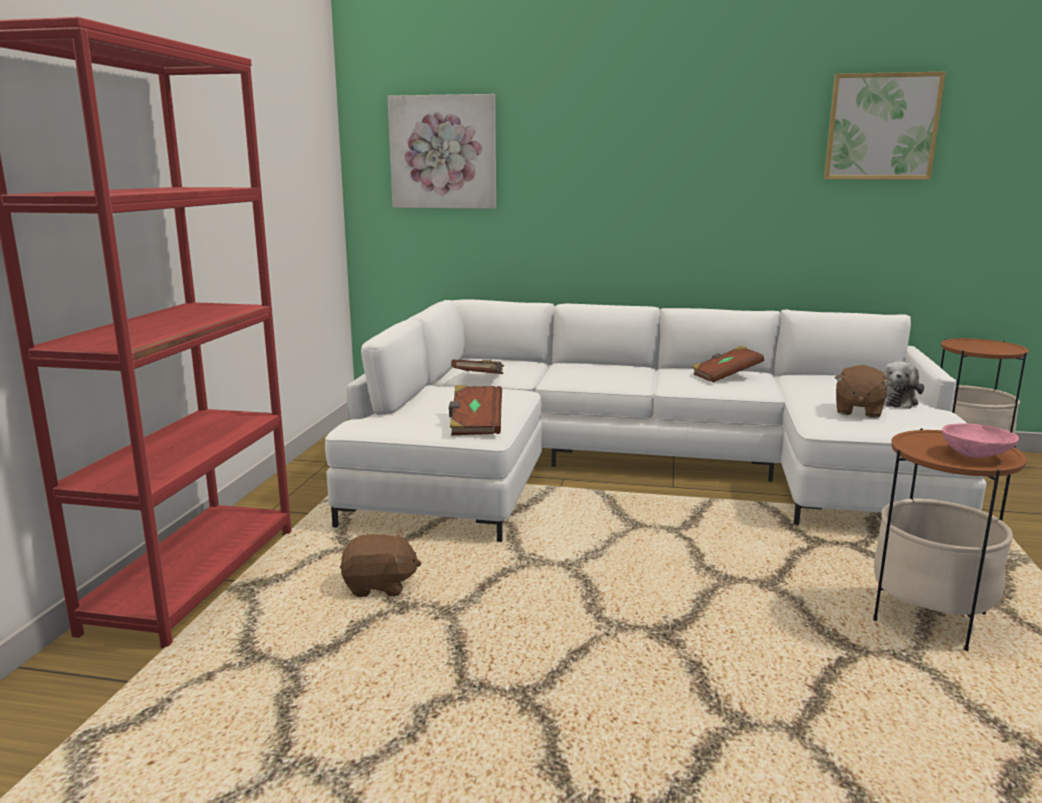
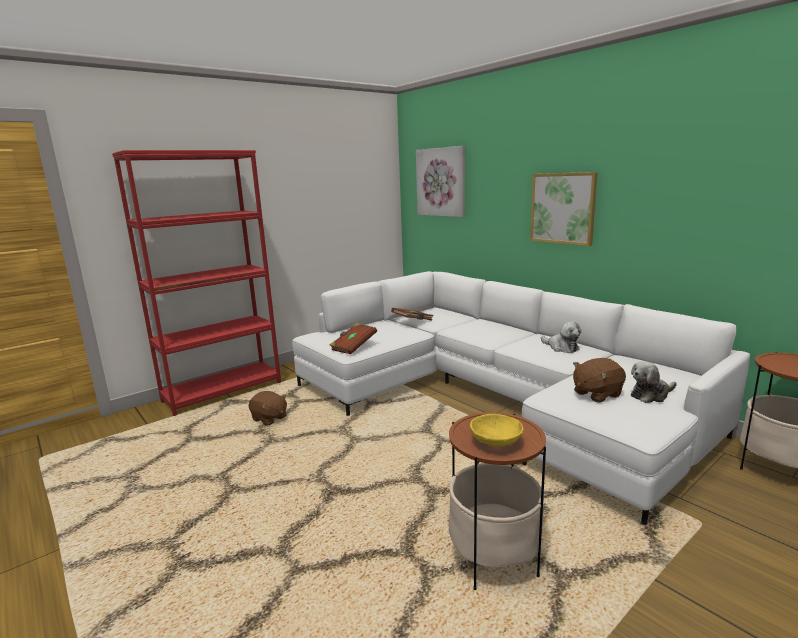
camera: 40 degrees right, 0 degrees up
(725, 376) = (561, 347): brown book -> plush toy
(881, 127) = (725, 155): picture -> picture (563, 208)
(977, 455) = (496, 443): pink bowl -> yellow bowl

